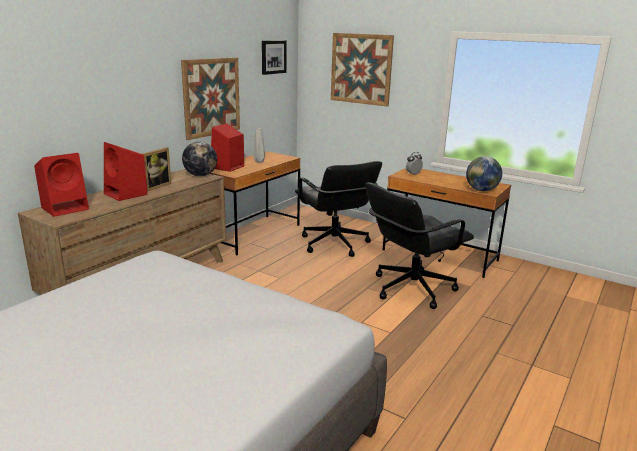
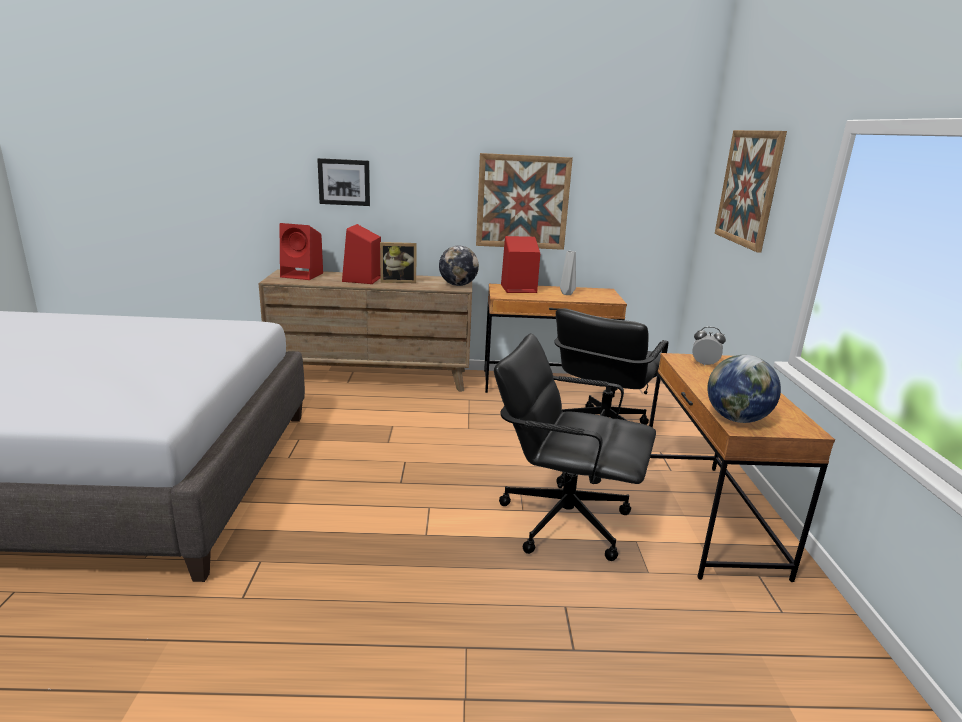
camera: 55 degrees right, 0 degrees up
(273, 57) = (647, 163): picture -> picture (344, 182)

